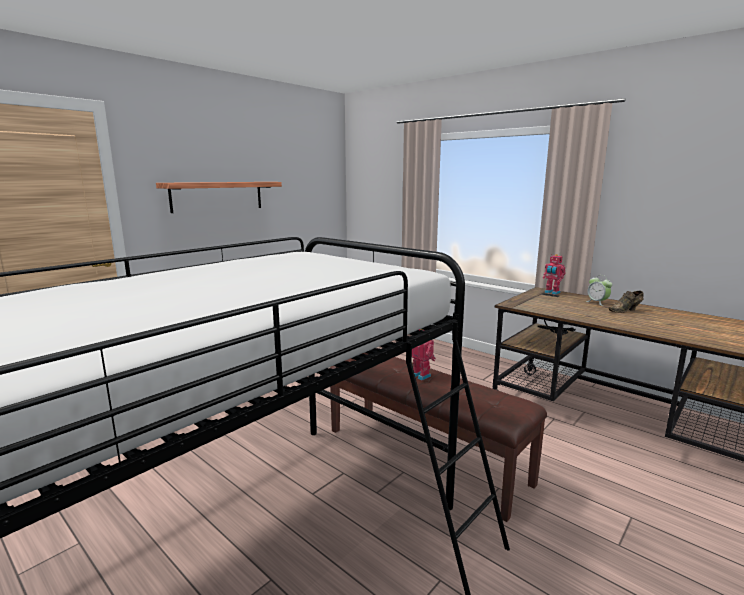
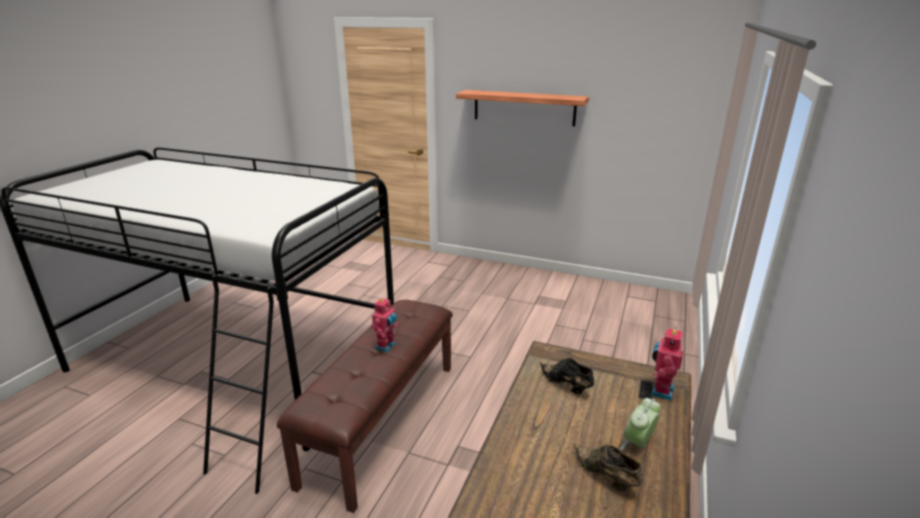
camera: 70 degrees right, 10 degrees up
(547, 305) = (566, 385): none -> black shoe

